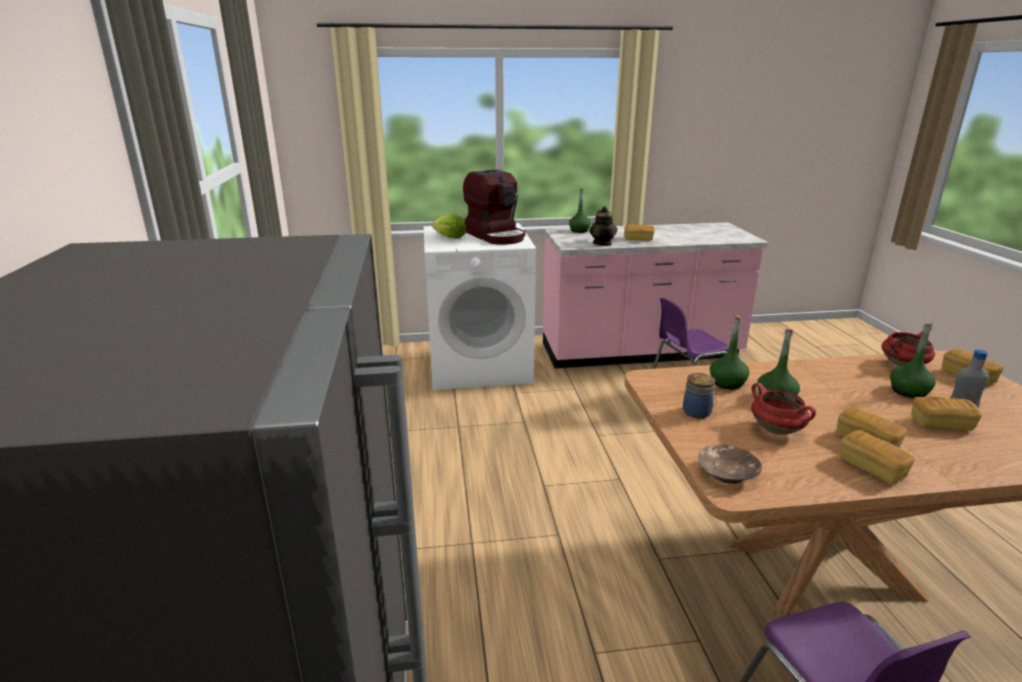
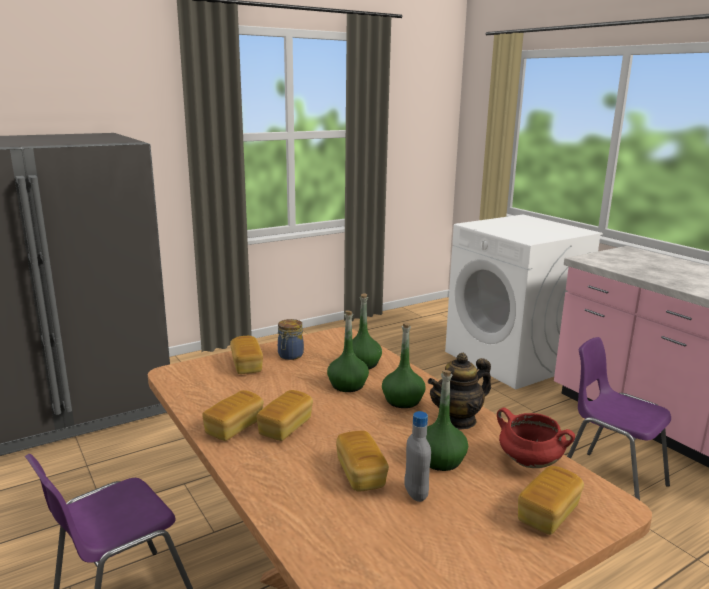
camera: 65 degrees right, 5 degrees down
(449, 237) = (504, 223): lettuce -> none
(496, 236) = (539, 232): coffee machine -> none
(579, 231) = (649, 256): green bottle -> green bottle (403, 400)
(602, 243) = (620, 267): teapot -> teapot (458, 420)
(638, 239) = (675, 278): bread -> bread (247, 365)
(727, 473) = (196, 370): brown bowl -> none
(777, 430) = (281, 387): red cooking pot -> none

